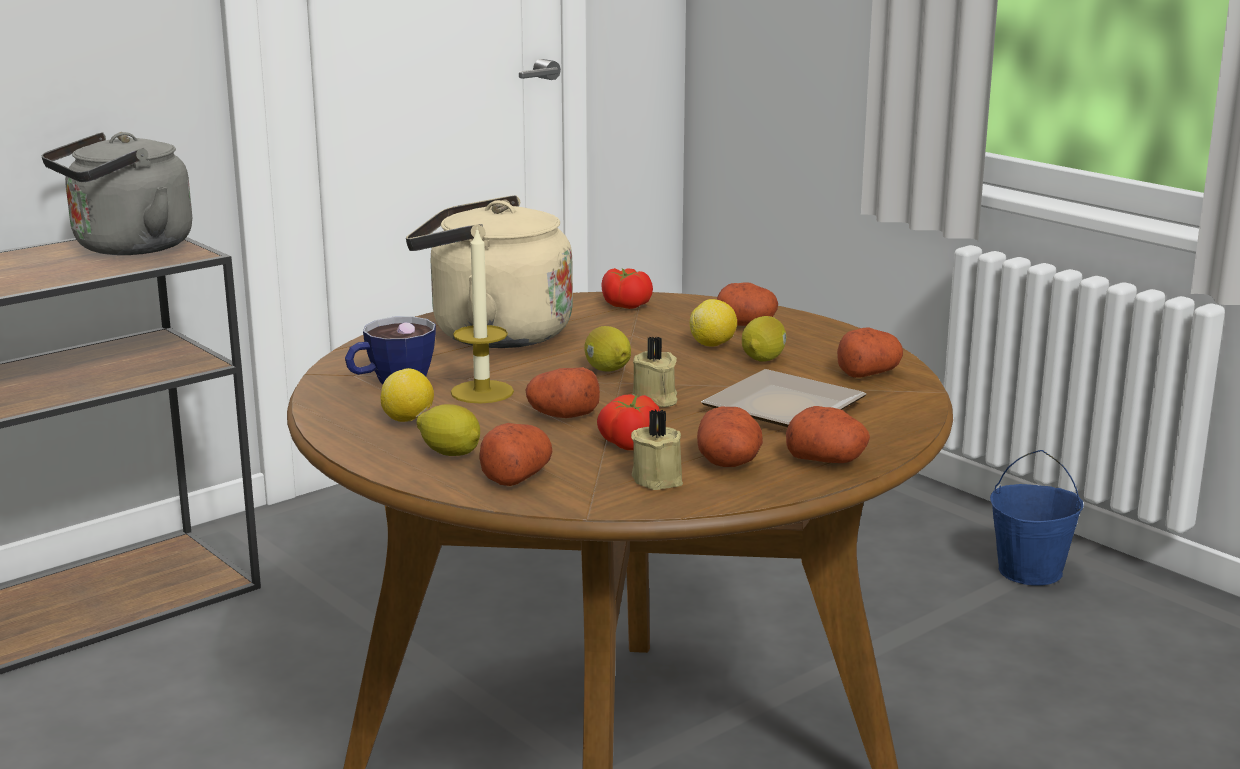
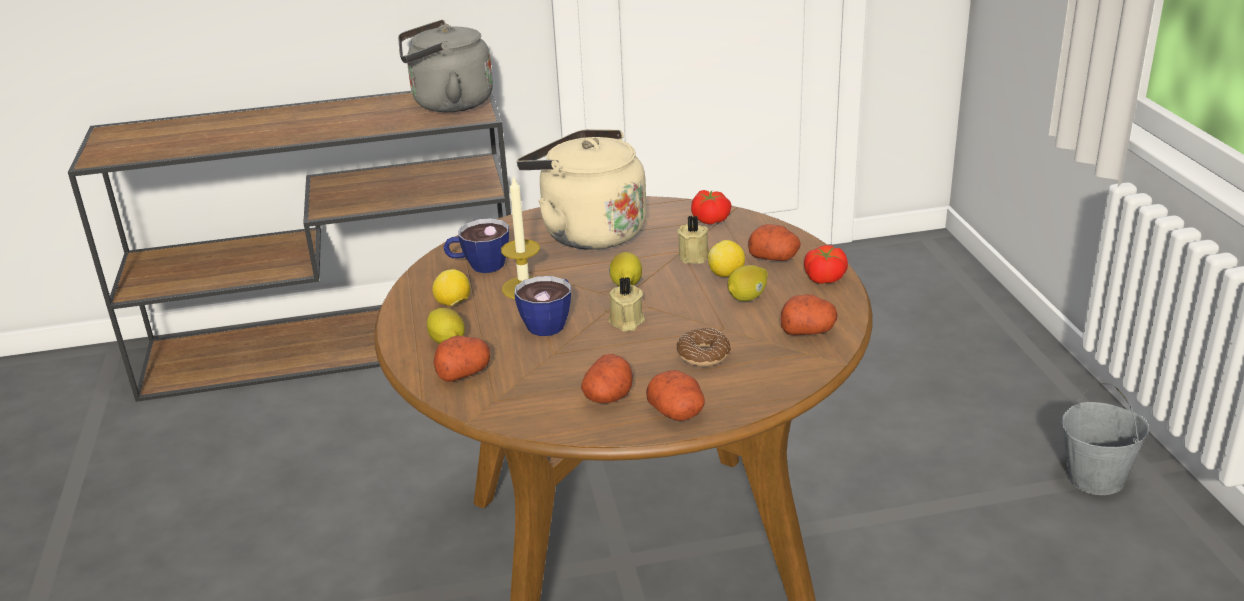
camera: 30 degrees right, 10 degrees up
(562, 415) = (551, 322): potato -> cup
(629, 443) = (564, 361): tomato -> tomato (823, 278)
(659, 478) = (547, 399): beige candle -> beige candle (695, 256)
(785, 410) = (703, 355): plate -> donut
(1030, 571) = (1095, 478): blue bucket -> grey bucket

